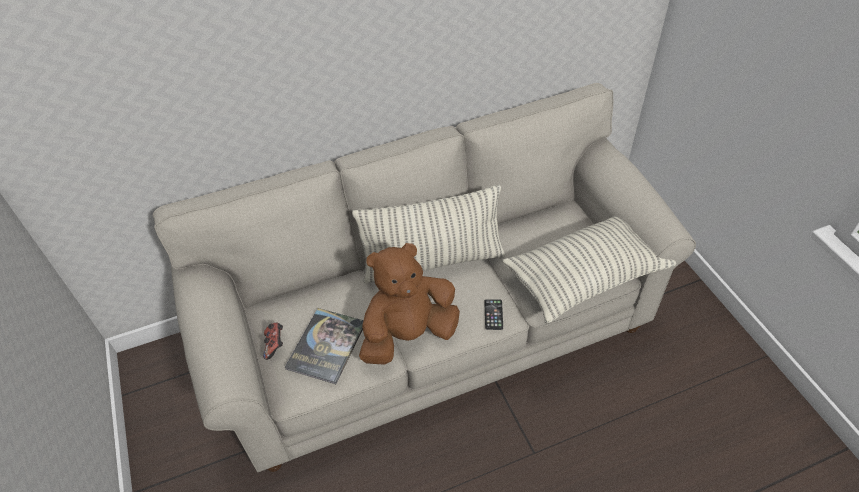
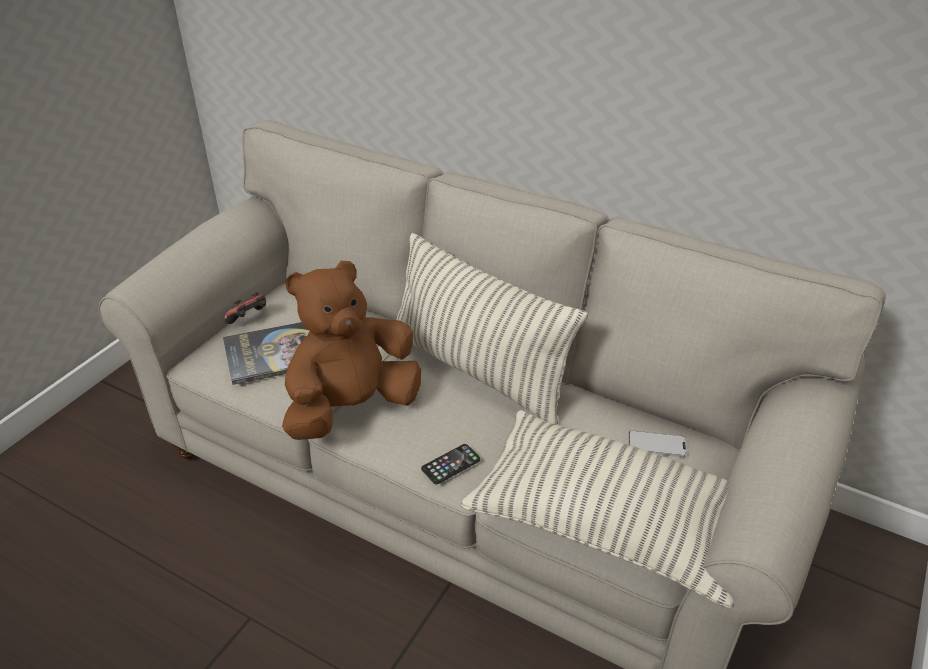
camera: 50 degrees right, 10 degrees down
(408, 334) = (352, 407): brown plush toy -> brown plush toy turned 60 degrees counterclockwise
(553, 226) = (656, 445): none -> phone

